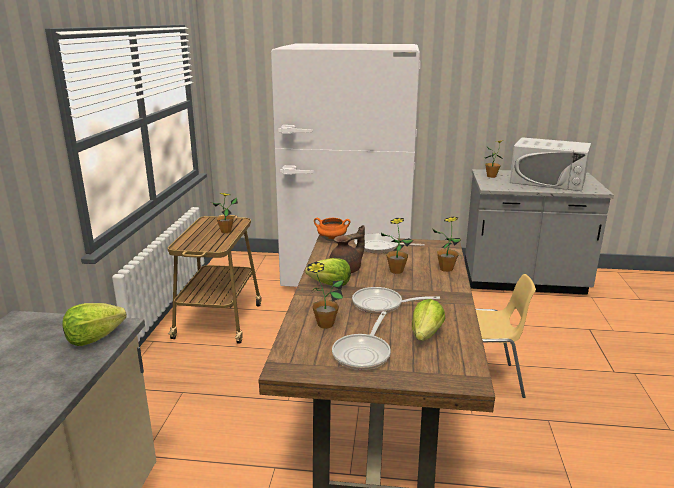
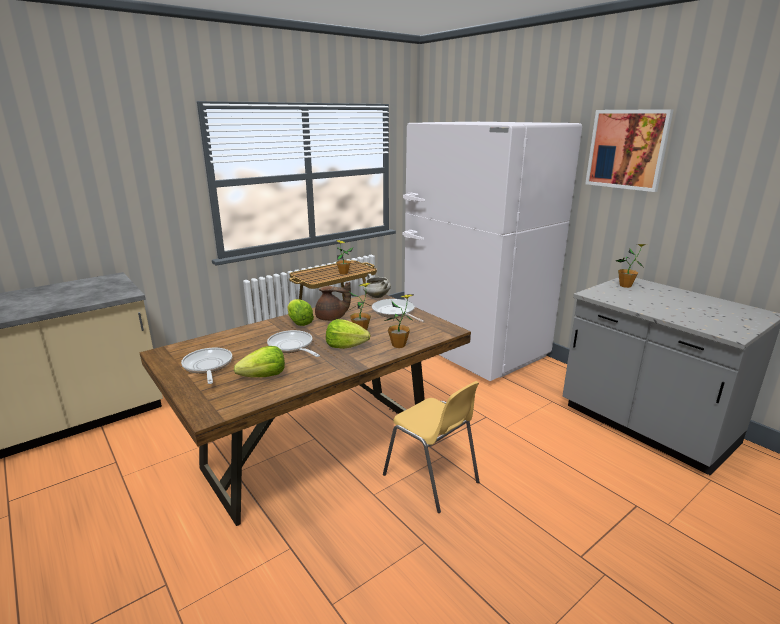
camera: 45 degrees right, 0 degrees up
(94, 338) = (108, 294): lettuce -> lettuce (345, 346)
(325, 324) = (235, 342): potted plant -> none
(331, 240) = (376, 296): orange cooking pot -> white cooking pot
(363, 353) = (208, 367): frying pan -> frying pan turned 90 degrees clockwise
(460, 65) = (627, 149): none -> picture
(547, 181) = (685, 307): white microwave -> none

